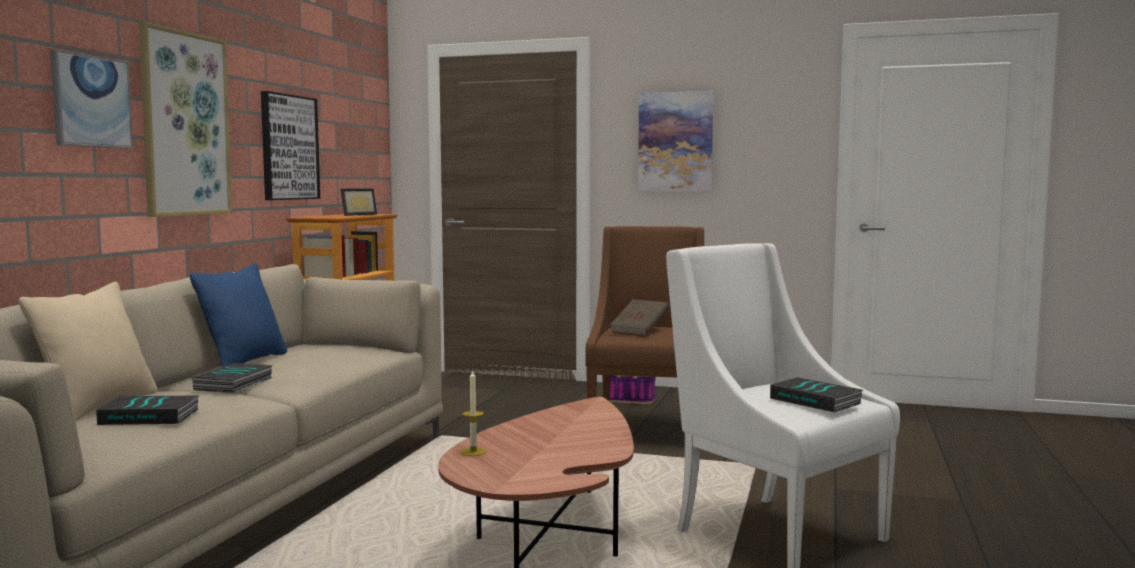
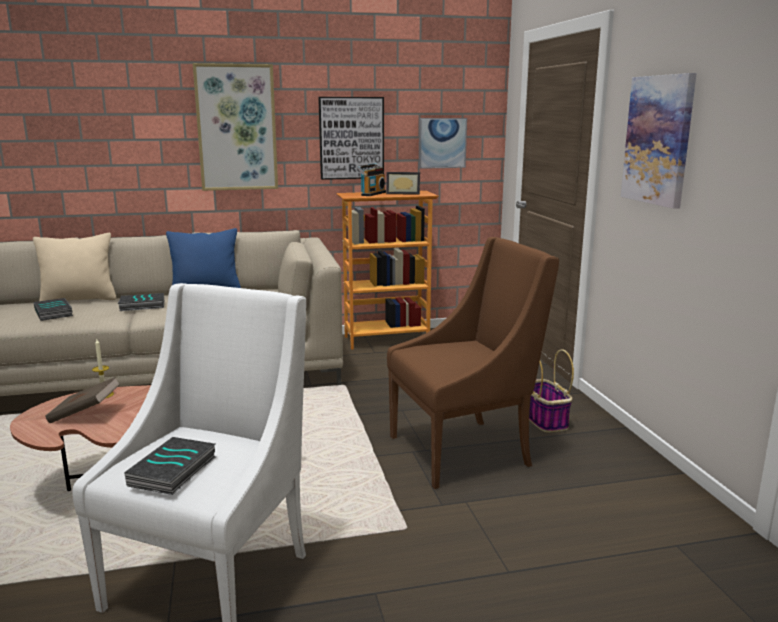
camera: 60 degrees right, 10 degrees up
(91, 101) = (155, 119): picture -> picture (442, 143)
(331, 216) = (372, 194): none -> radio
(639, 330) = (451, 352): brown book -> brown book (85, 414)

